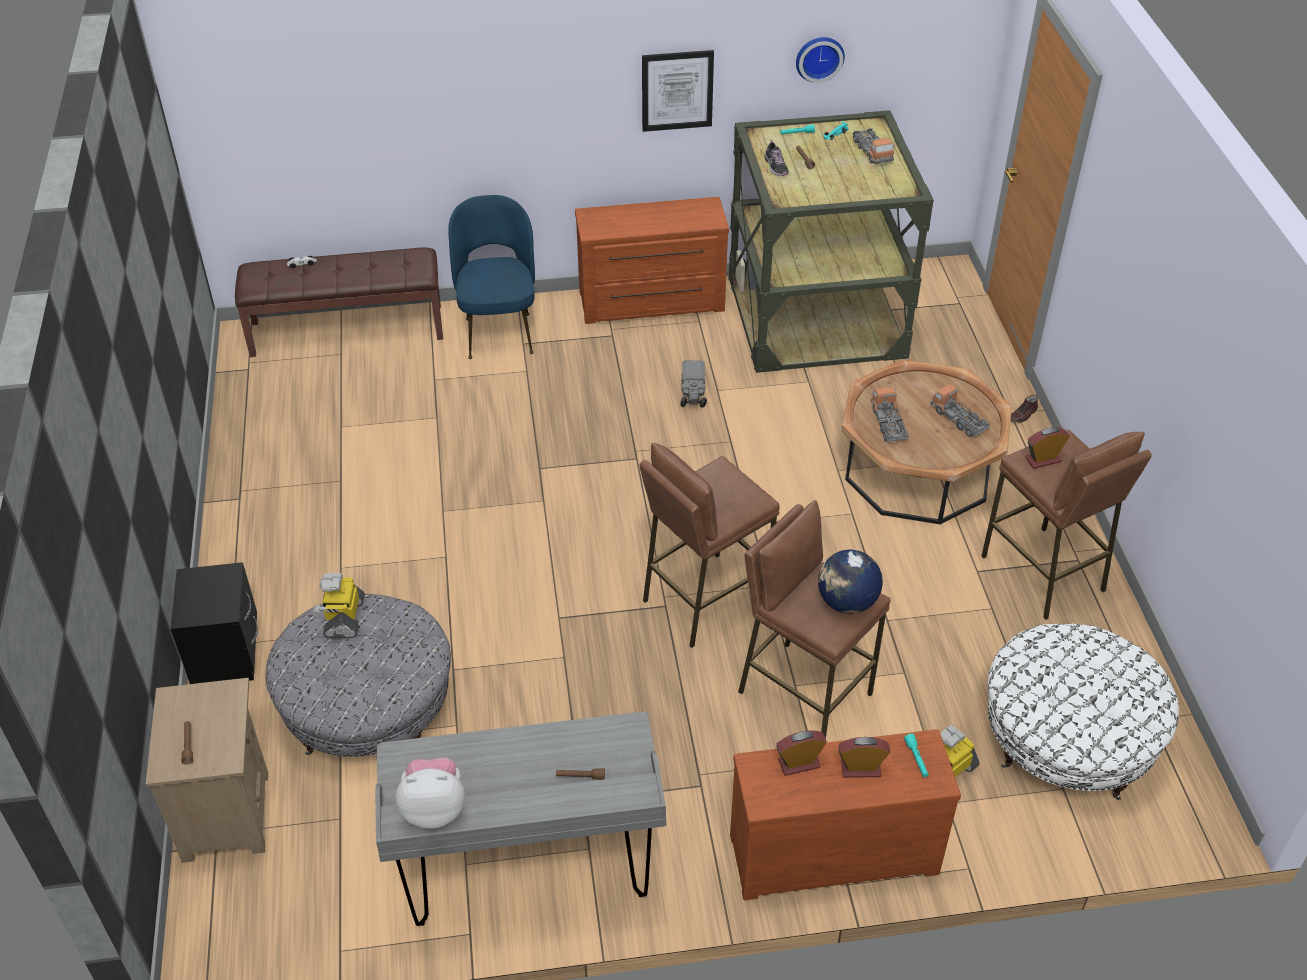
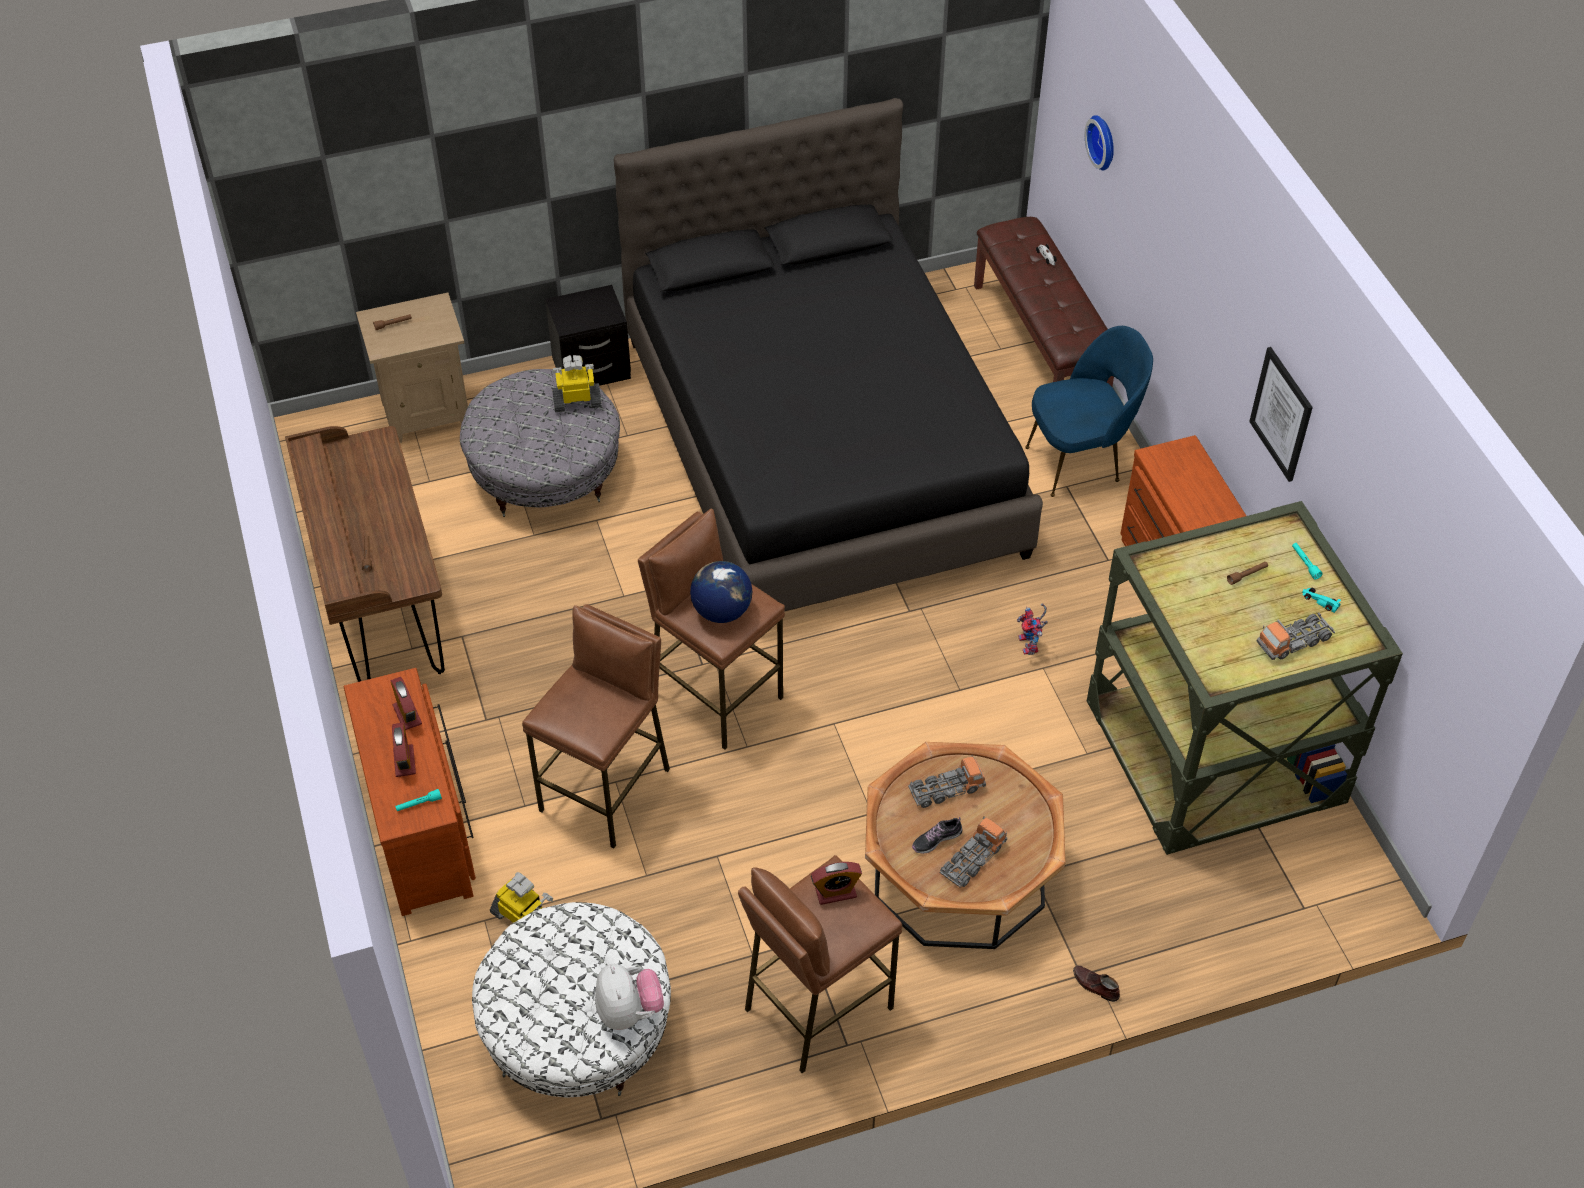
camera: 80 degrees right, 5 degrees up
(414, 487) = (822, 444): none -> black bed
(434, 809) = (319, 464): plush toy -> plush toy (629, 1011)
(529, 874) = (383, 612): grey desk -> brown desk
(693, 393) = (1030, 646): toy truck -> toy robot
(776, 166) = (1221, 549): shoe -> shoe (936, 839)
(819, 57) = (1375, 520): wall clock -> wall clock (1104, 141)
(847, 602) = (587, 722): globe -> globe (721, 611)
(1043, 460) = (835, 892): alarm clock -> alarm clock turned 105 degrees clockwise

